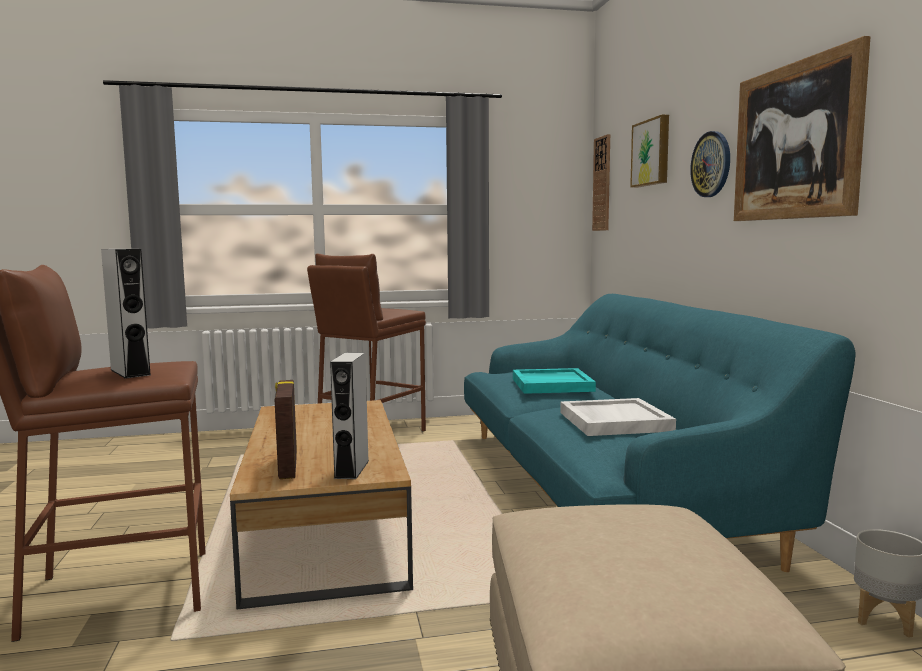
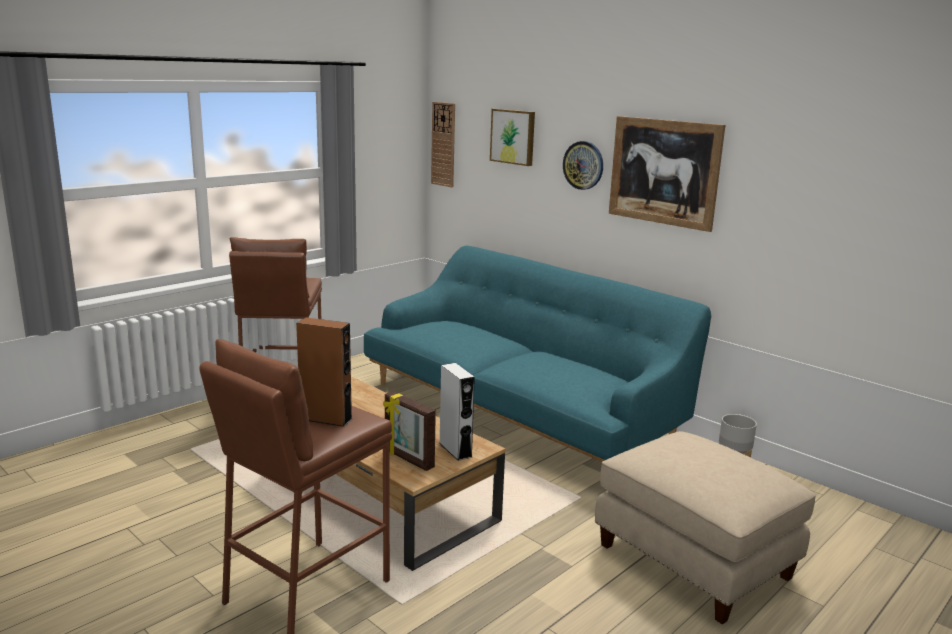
camera: 35 degrees left, 10 degrees up
(130, 372) = (326, 419): grey speaker -> brown speaker
(552, 384) = (473, 339): turquoise tray -> none
(613, 421) = (564, 371): white tray -> none

